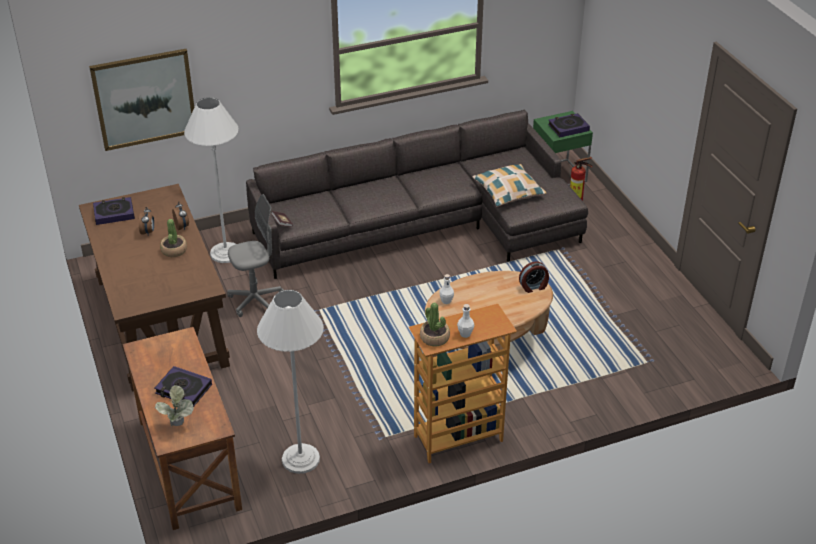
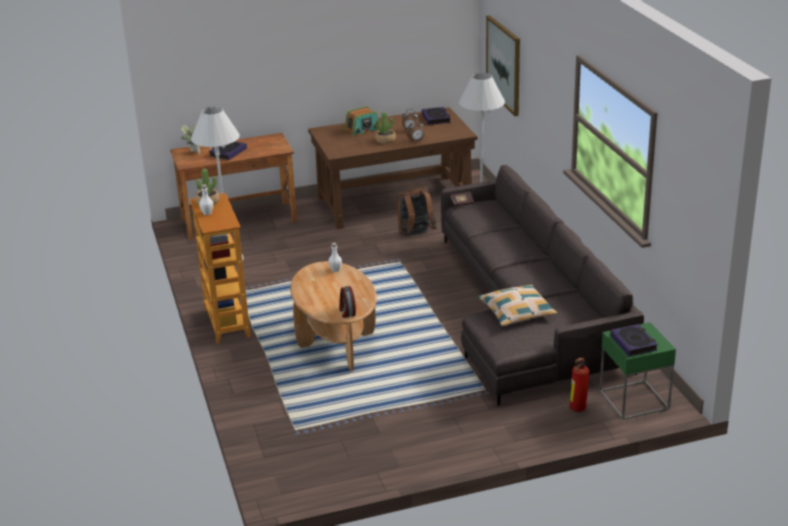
camera: 95 degrees right, 10 degrees down
(133, 271) = (362, 129): none -> radio
(256, 301) = (415, 235): grey office chair -> brown backpack

